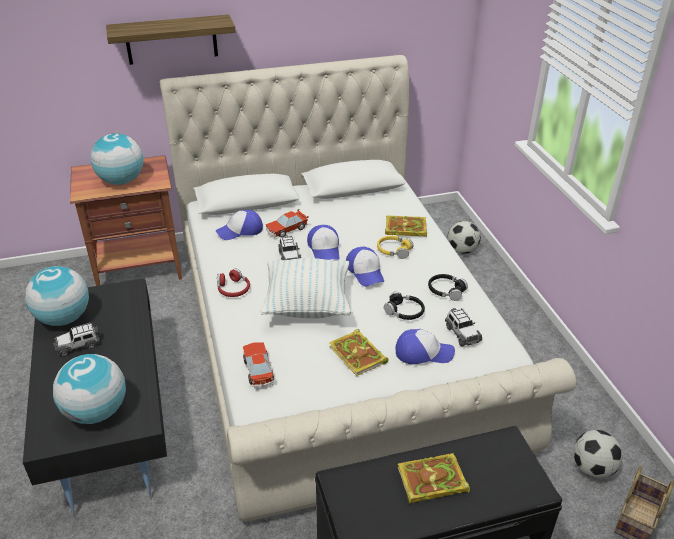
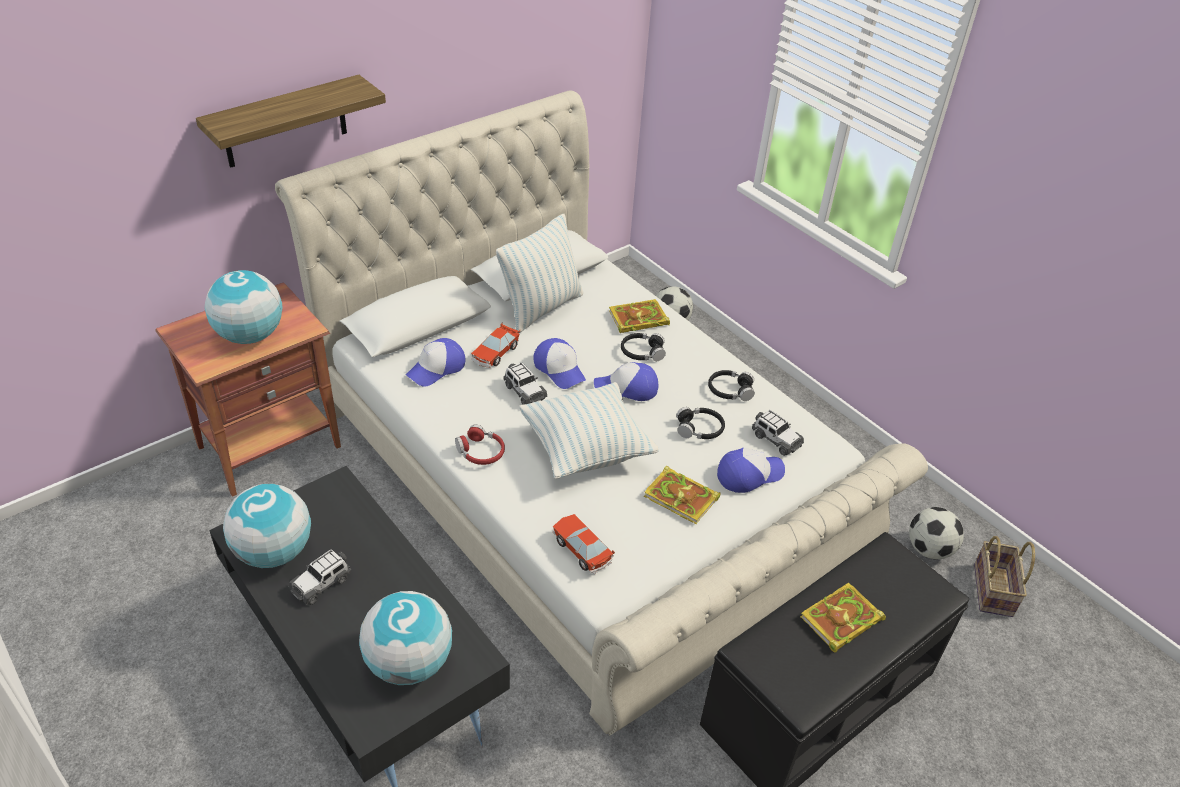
camera: 25 degrees left, 5 degrees up
(339, 208) = (541, 308): none -> pillow
(365, 271) = (626, 388): cap -> cap turned 135 degrees clockwise
(394, 251) = (642, 352): yellow headphones -> black headphones

